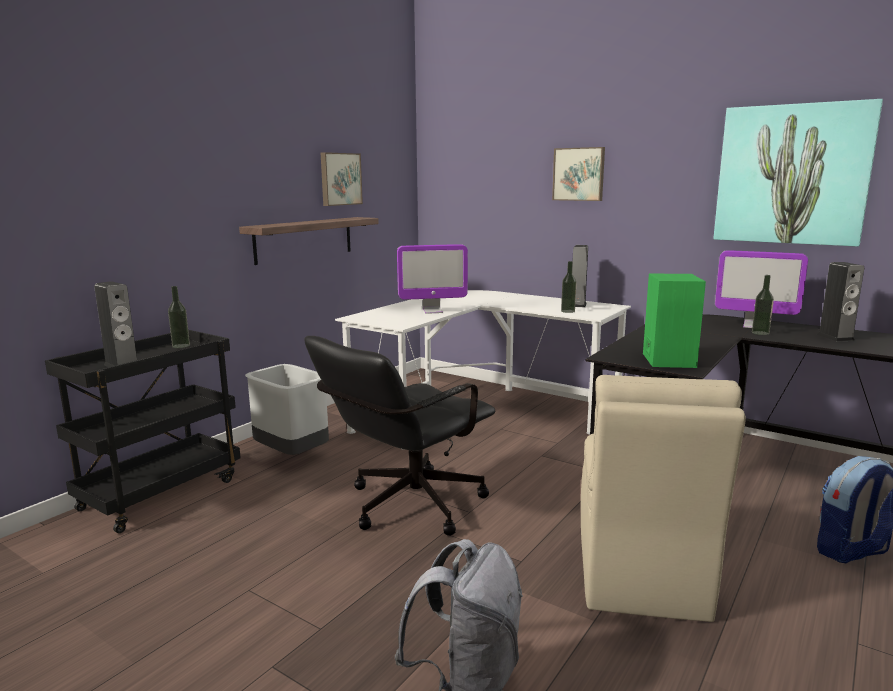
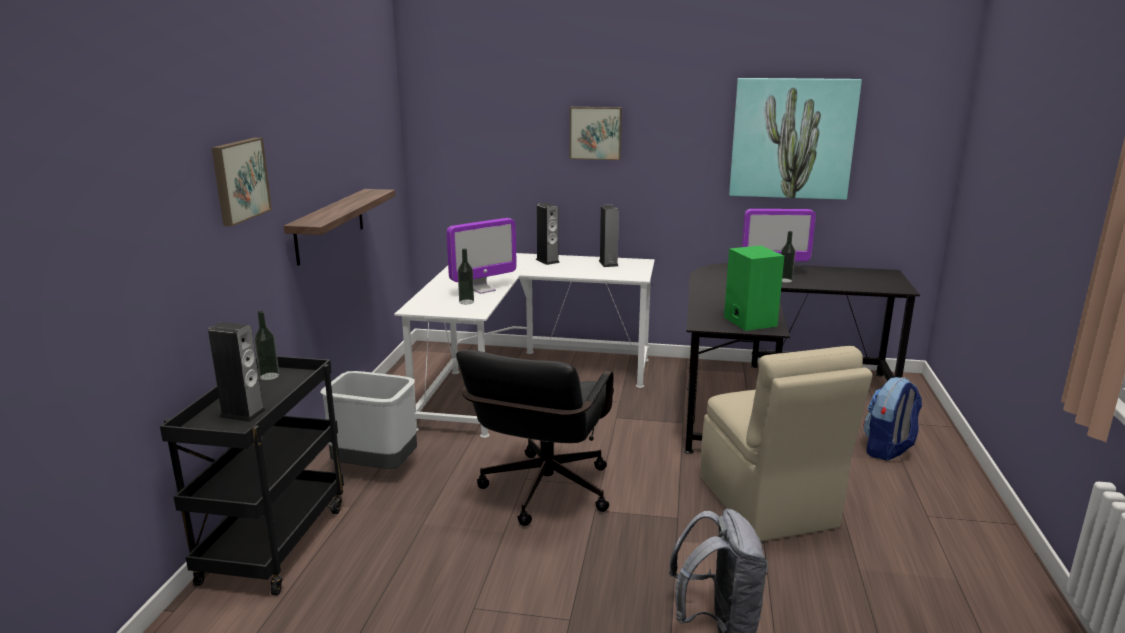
camera: 25 degrees left, 5 degrees up
(340, 179) = (350, 149): picture -> picture (239, 180)
(568, 311) = (609, 273): bottle -> bottle (466, 302)
(835, 337) = (839, 278): speaker -> speaker (547, 261)

